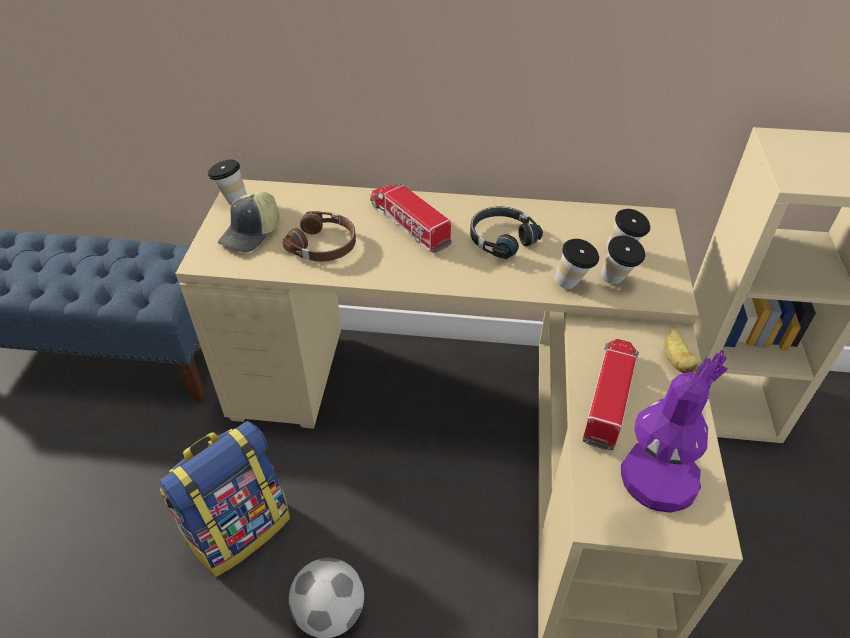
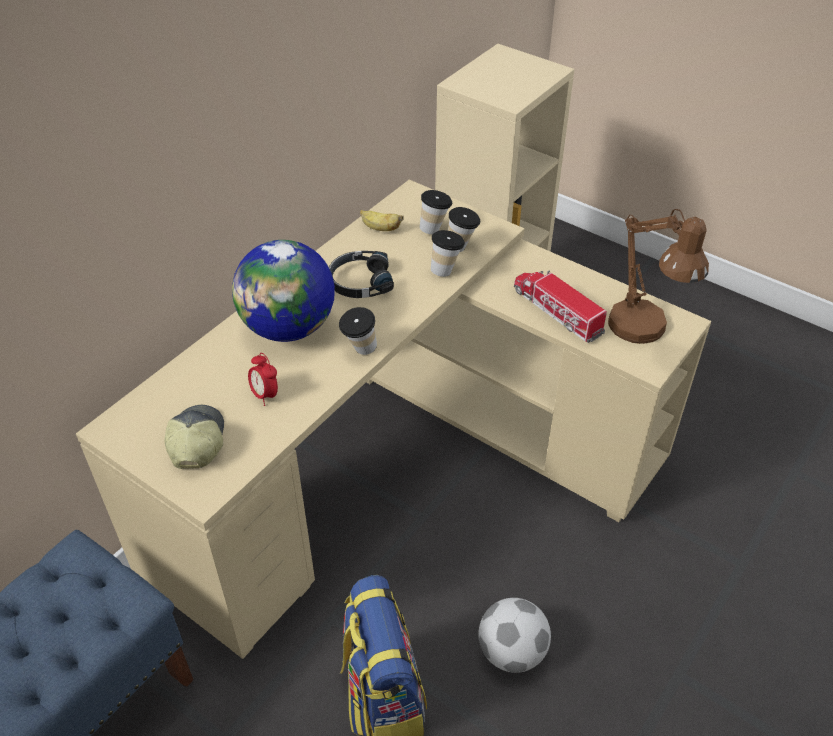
camera: 60 degrees left, 0 degrees up
(232, 200) = (122, 441): cup -> cup (359, 351)
(252, 233) = (195, 442): cap -> cap turned 150 degrees counterclockwise
(324, 245) = (265, 395): brown headphones -> alarm clock
(409, 224) = (289, 328): toy truck -> globe
(651, 490) = (643, 332): purple table lamp -> brown table lamp
(676, 361) = (548, 264): banana -> banana (380, 228)

